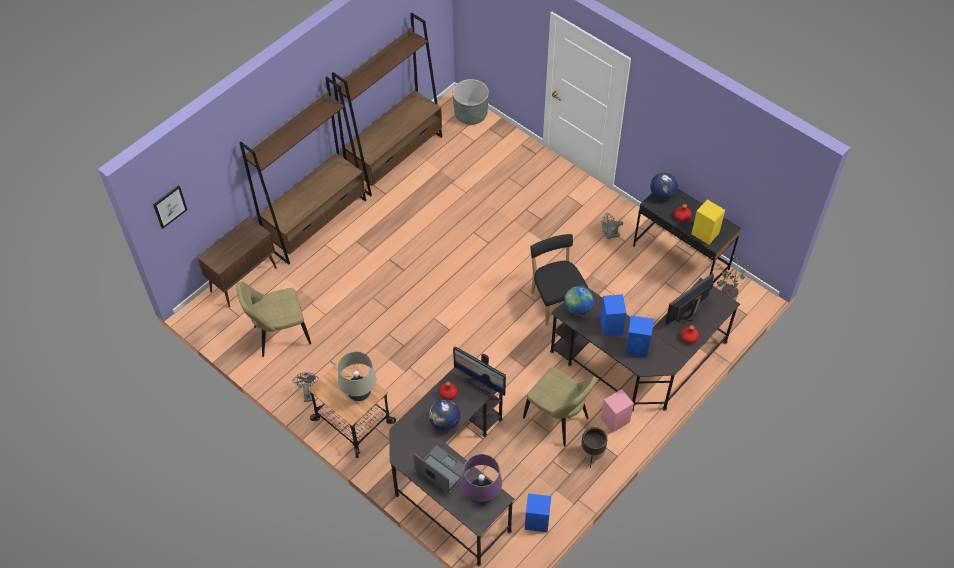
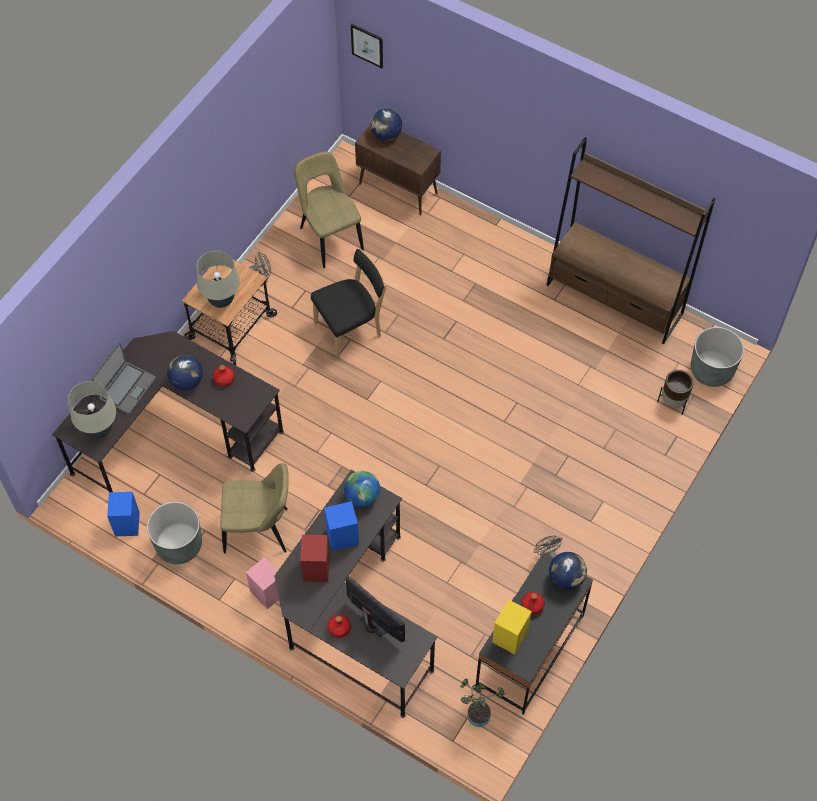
camera: 80 degrees right, 5 degrees up
(218, 251) = (386, 135): none -> globe
(316, 222) = (493, 239): brown bookcase -> none
(480, 383) = (241, 408): monitor -> none
(481, 496) = (99, 430): purple table lamp -> beige table lamp
(556, 300) = (430, 507): black chair -> black chair (351, 328)
(558, 420) = (260, 530): beige chair -> beige chair turned 120 degrees counterclockwise
(563, 482) = (179, 544): none -> grey planter
(592, 455) = (217, 572): brown planter -> brown planter (673, 402)
(637, 347) = (316, 569): blue speaker -> red speaker

